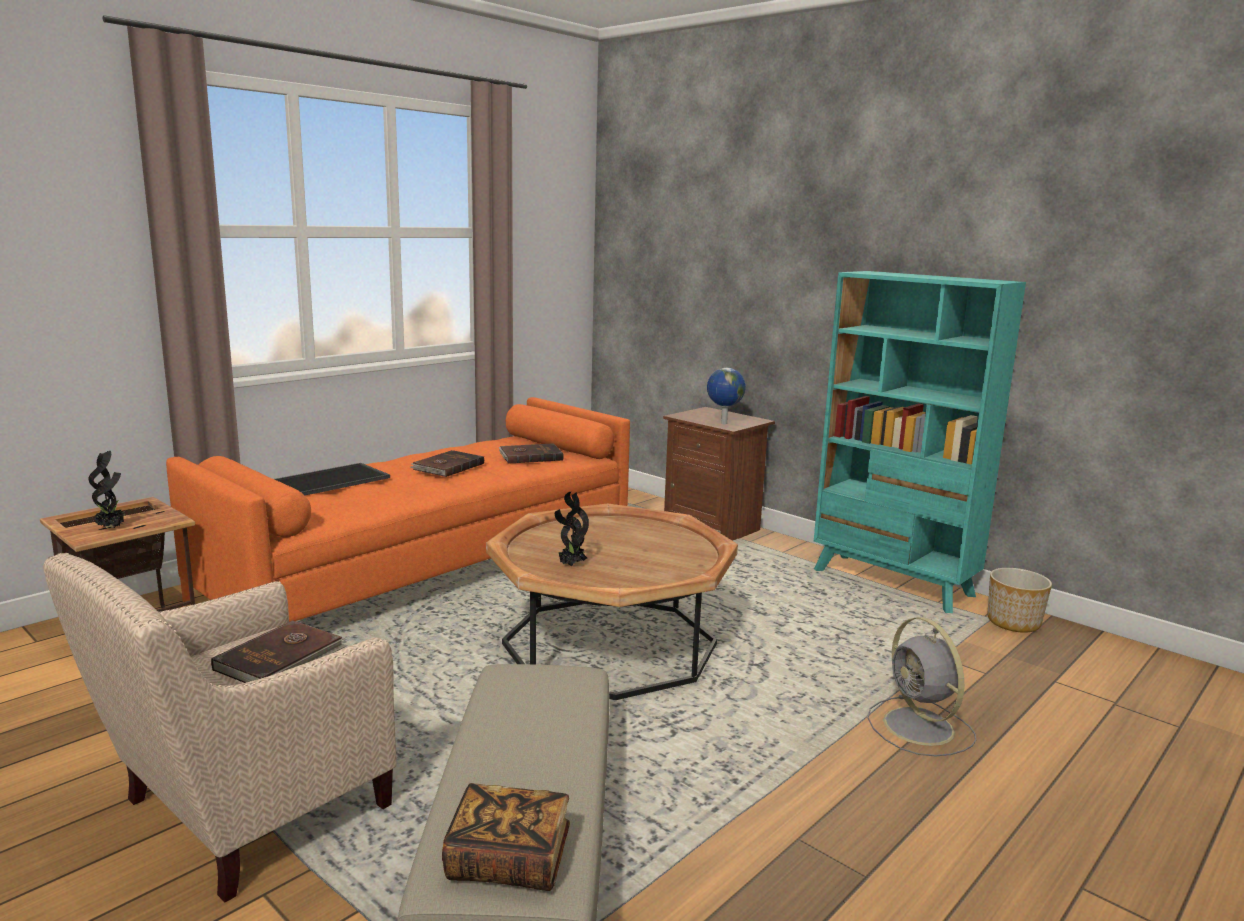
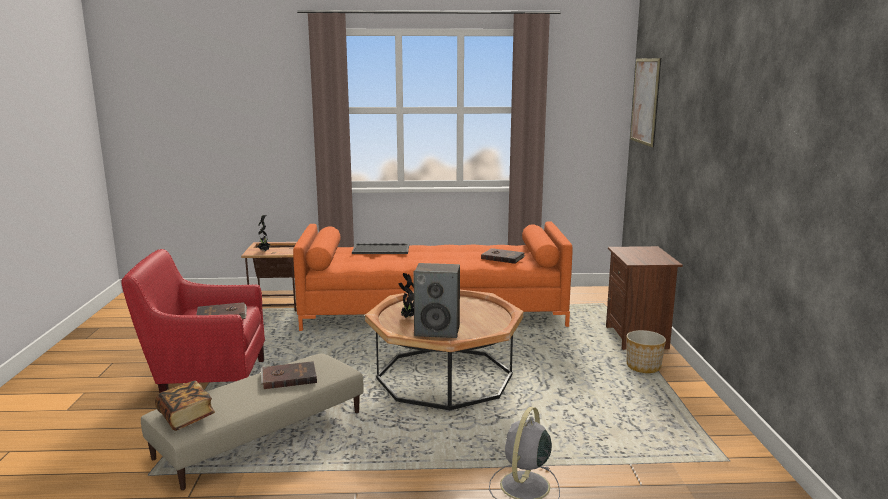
camera: 45 degrees right, 0 degrees up
(241, 811) = (207, 380): beige armchair -> red armchair
(447, 466) = (446, 254): brown book -> brown book (288, 377)
(638, 220) = (645, 101): none -> picture
(647, 569) = (438, 331): none -> speaker
(723, 423) = (635, 259): globe -> none
(893, 583) = (699, 412): turquoise bookcase -> none
(1013, 622) = (745, 470): planter -> planter (643, 366)

